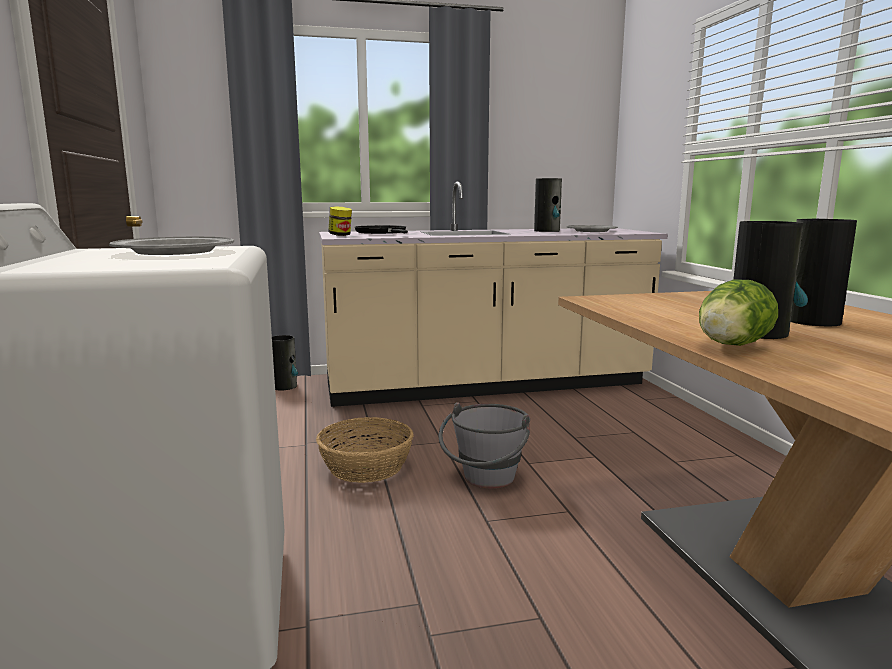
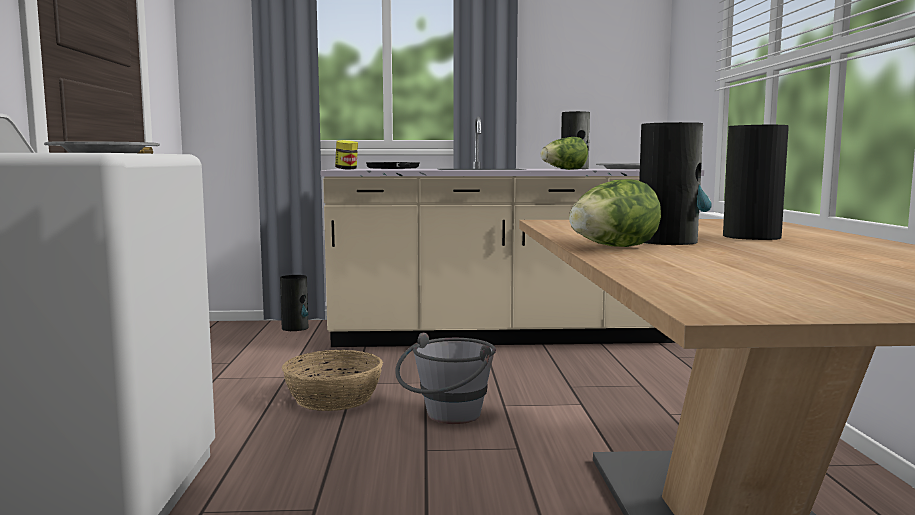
camera: 10 degrees right, 5 degrees down
(546, 234) = (564, 169): none -> lettuce

